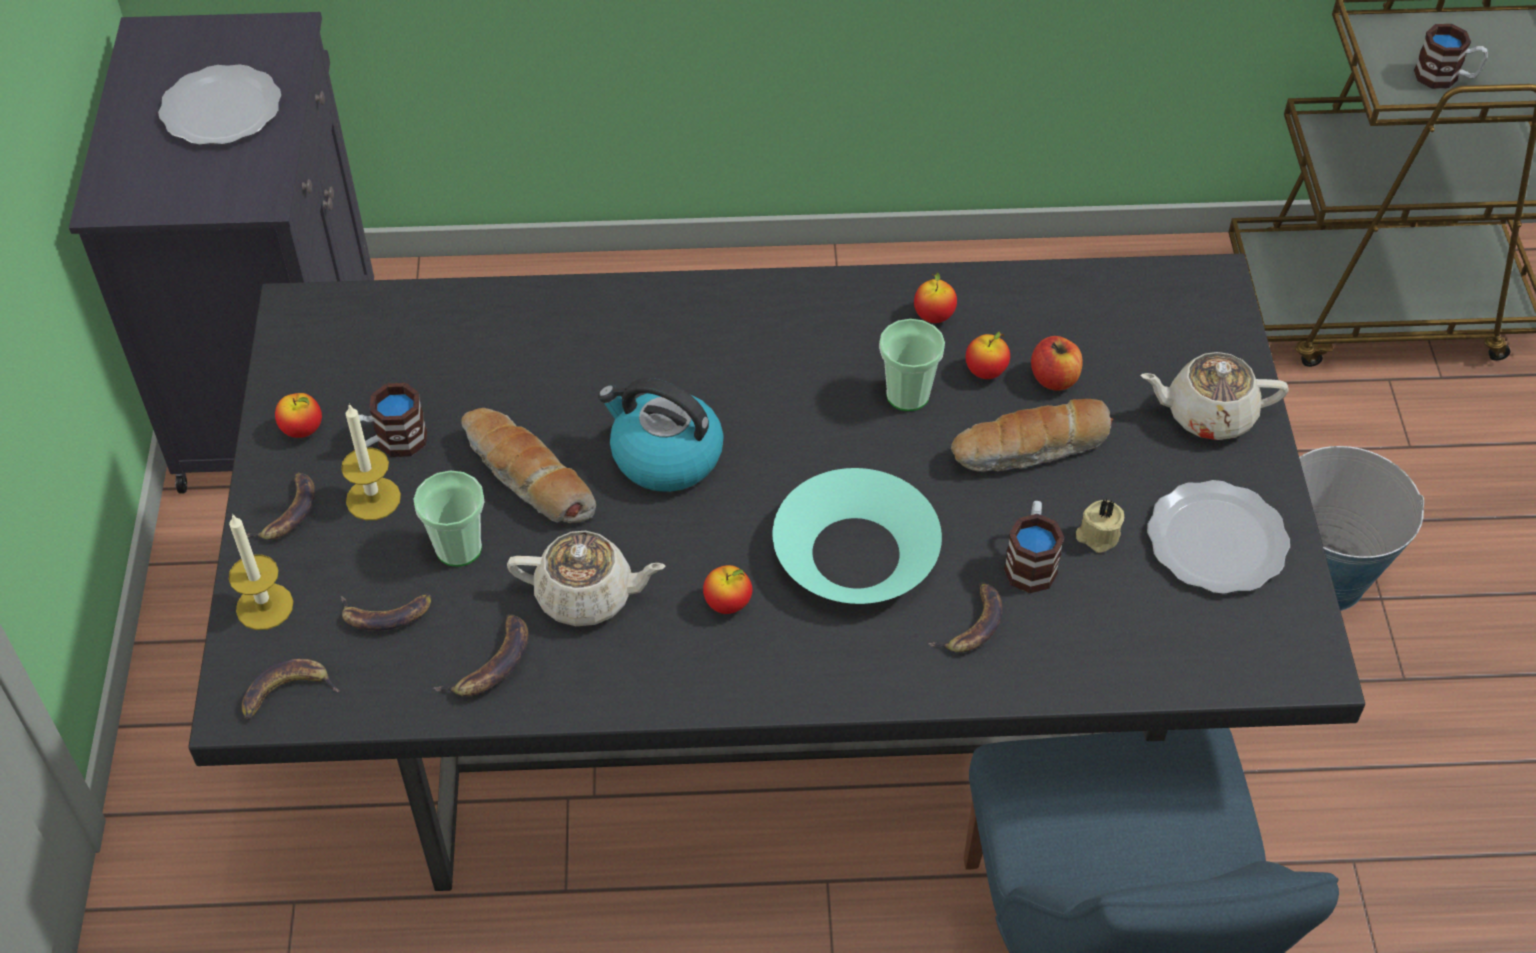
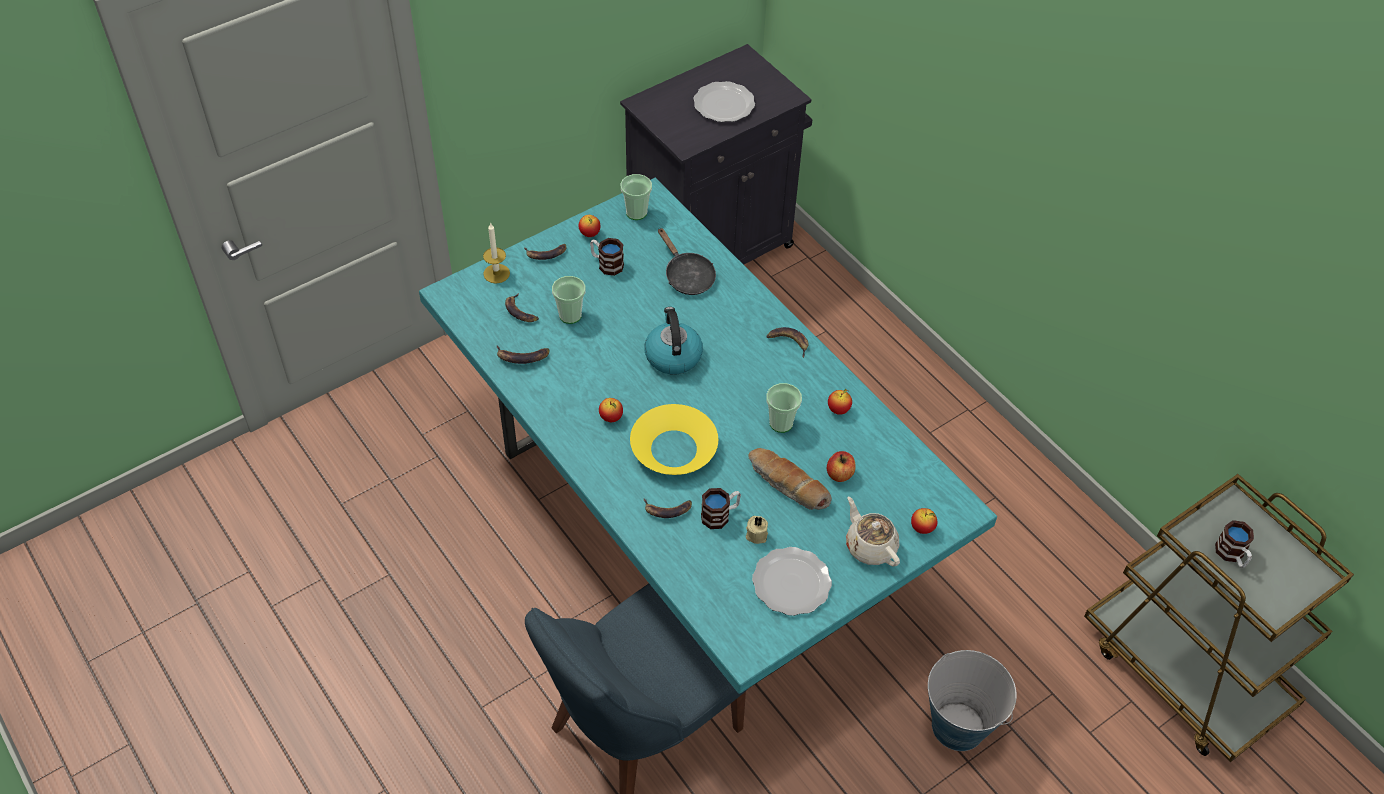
camera: 55 degrees right, 0 degrees up
(286, 693) = (462, 303): banana -> banana (788, 342)
(317, 346) = (636, 212): none -> cup
(373, 499) = (573, 275): candle -> none
(515, 353) = (687, 276): none -> black frying pan
(526, 478) = (623, 316): bread -> none
(587, 596) = (579, 369): beige teapot -> none
(765, 704) = (686, 520): black dining table -> turquoise dining table
(856, 553) = (673, 448): turquoise bowl -> yellow bowl
(986, 372) = (821, 446): apple -> apple (922, 528)

